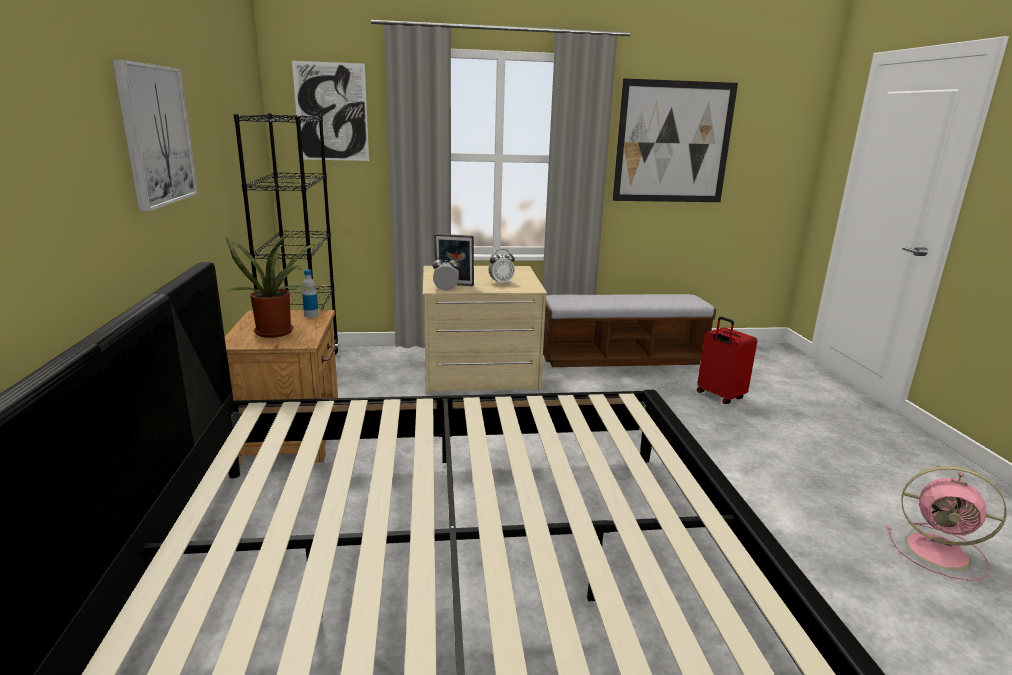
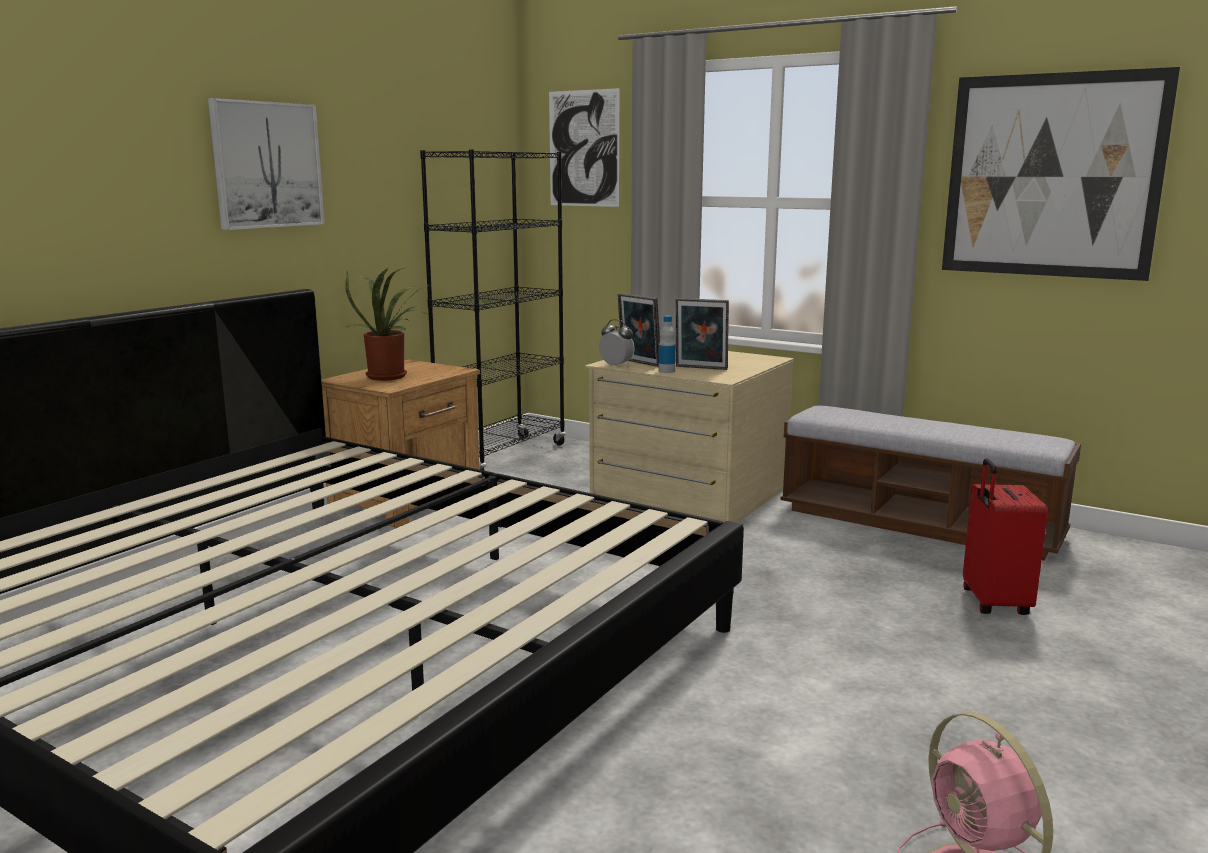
camera: 40 degrees right, 5 degrees down
(311, 315) = (448, 370): bottle -> bottle (666, 371)
(501, 283) = (700, 368): alarm clock -> picture frame

